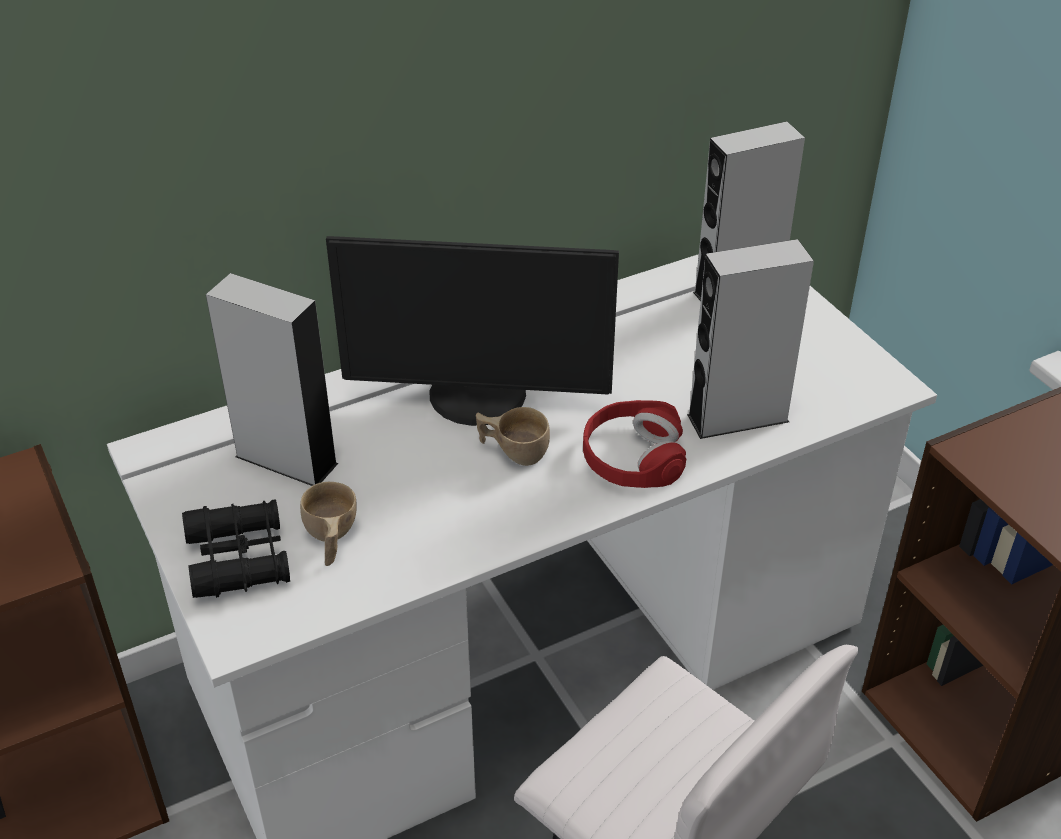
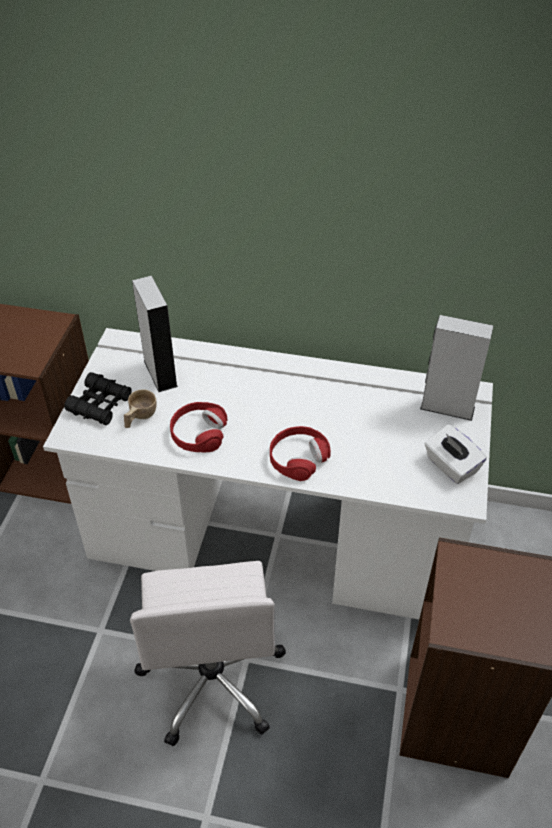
camera: 40 degrees right, 5 degrees up
(451, 508) = (198, 433): none -> red headphones
(477, 397) = (264, 390): monitor -> none
(513, 451) = (251, 424): beige cup -> none
(737, 418) = (368, 469): grey speaker -> none
(826, 357) = (451, 466): none -> white tissue box

